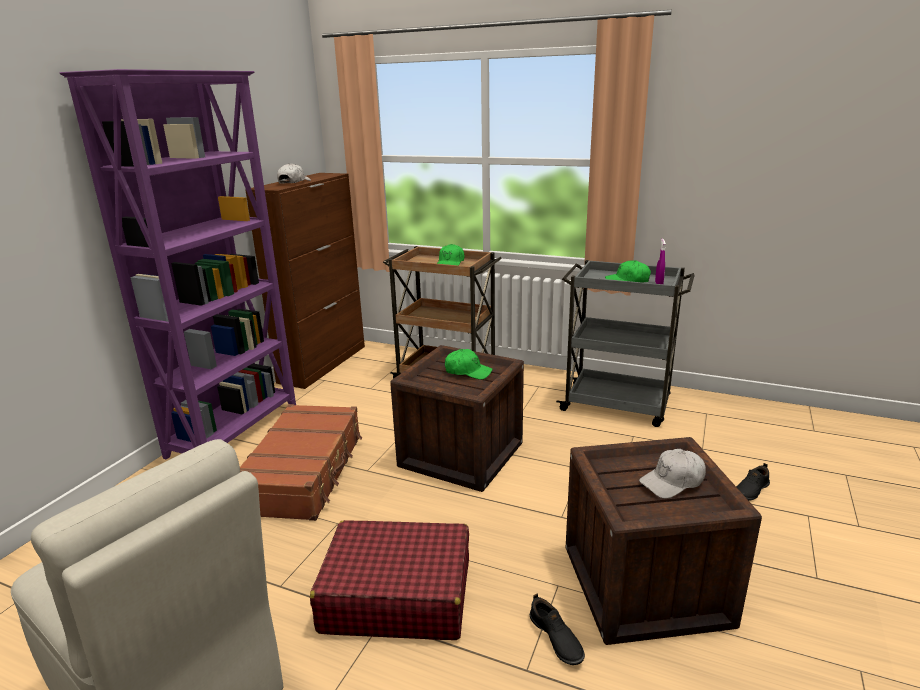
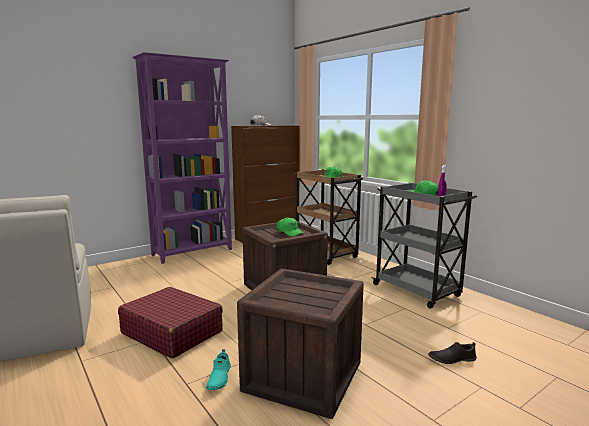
camera: 30 degrees right, 10 degrees down
(304, 473) = (199, 275): brown suitcase -> none
(555, 639) = (219, 378): black shoe -> turquoise shoe
(673, 482) = (313, 296): white cap -> none

